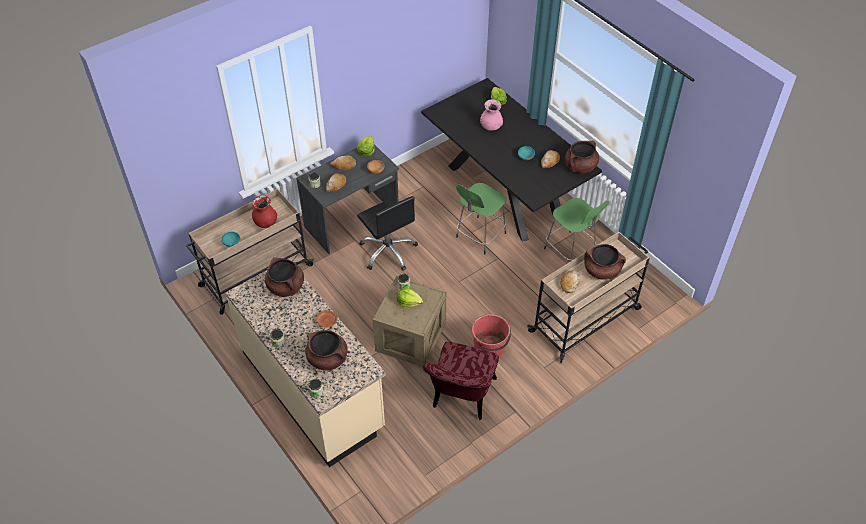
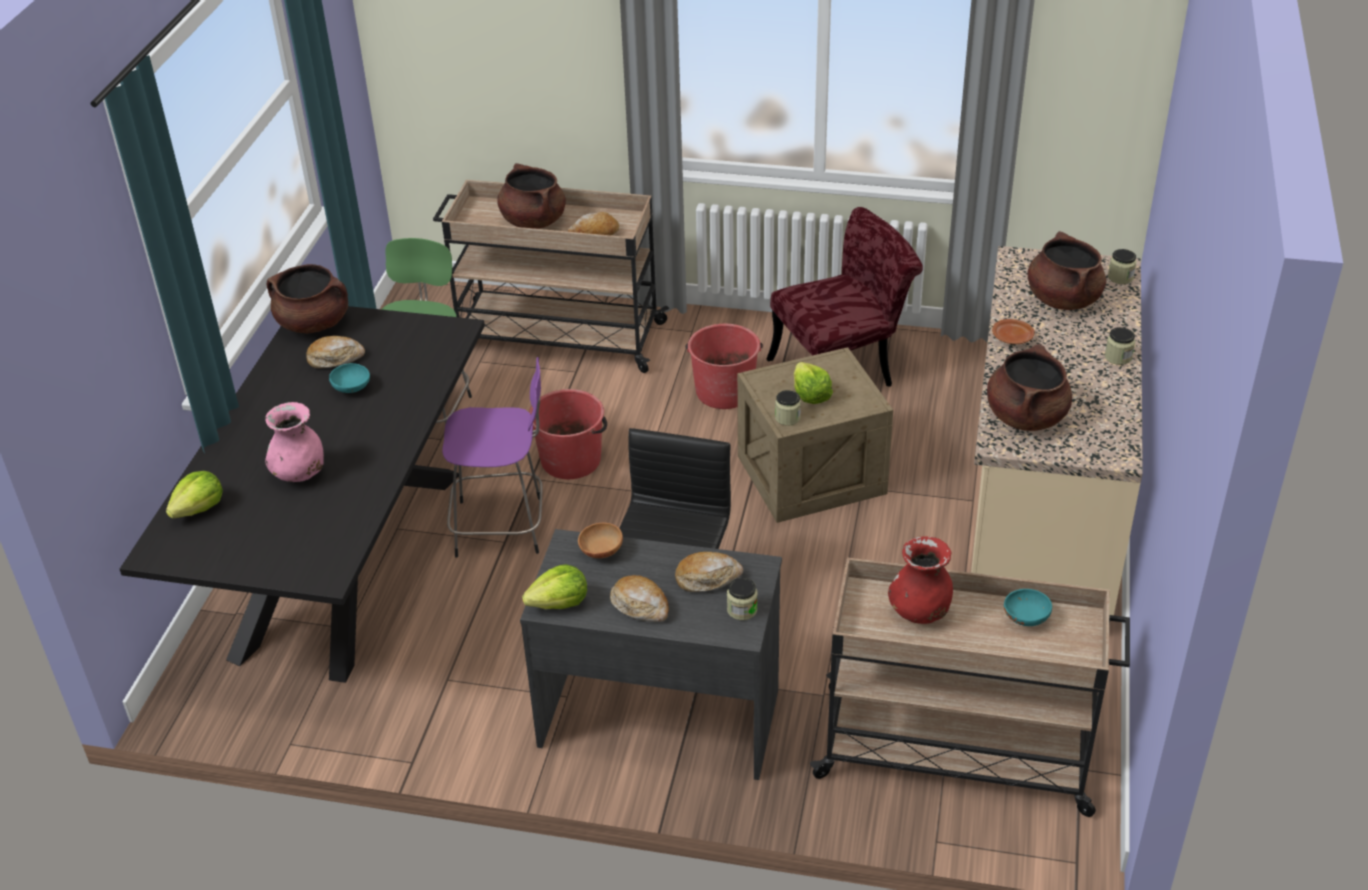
camera: 130 degrees left, 10 degrees down
(479, 236) = (503, 527): green stool -> purple stool
(497, 275) = (571, 460): none -> red bucket

